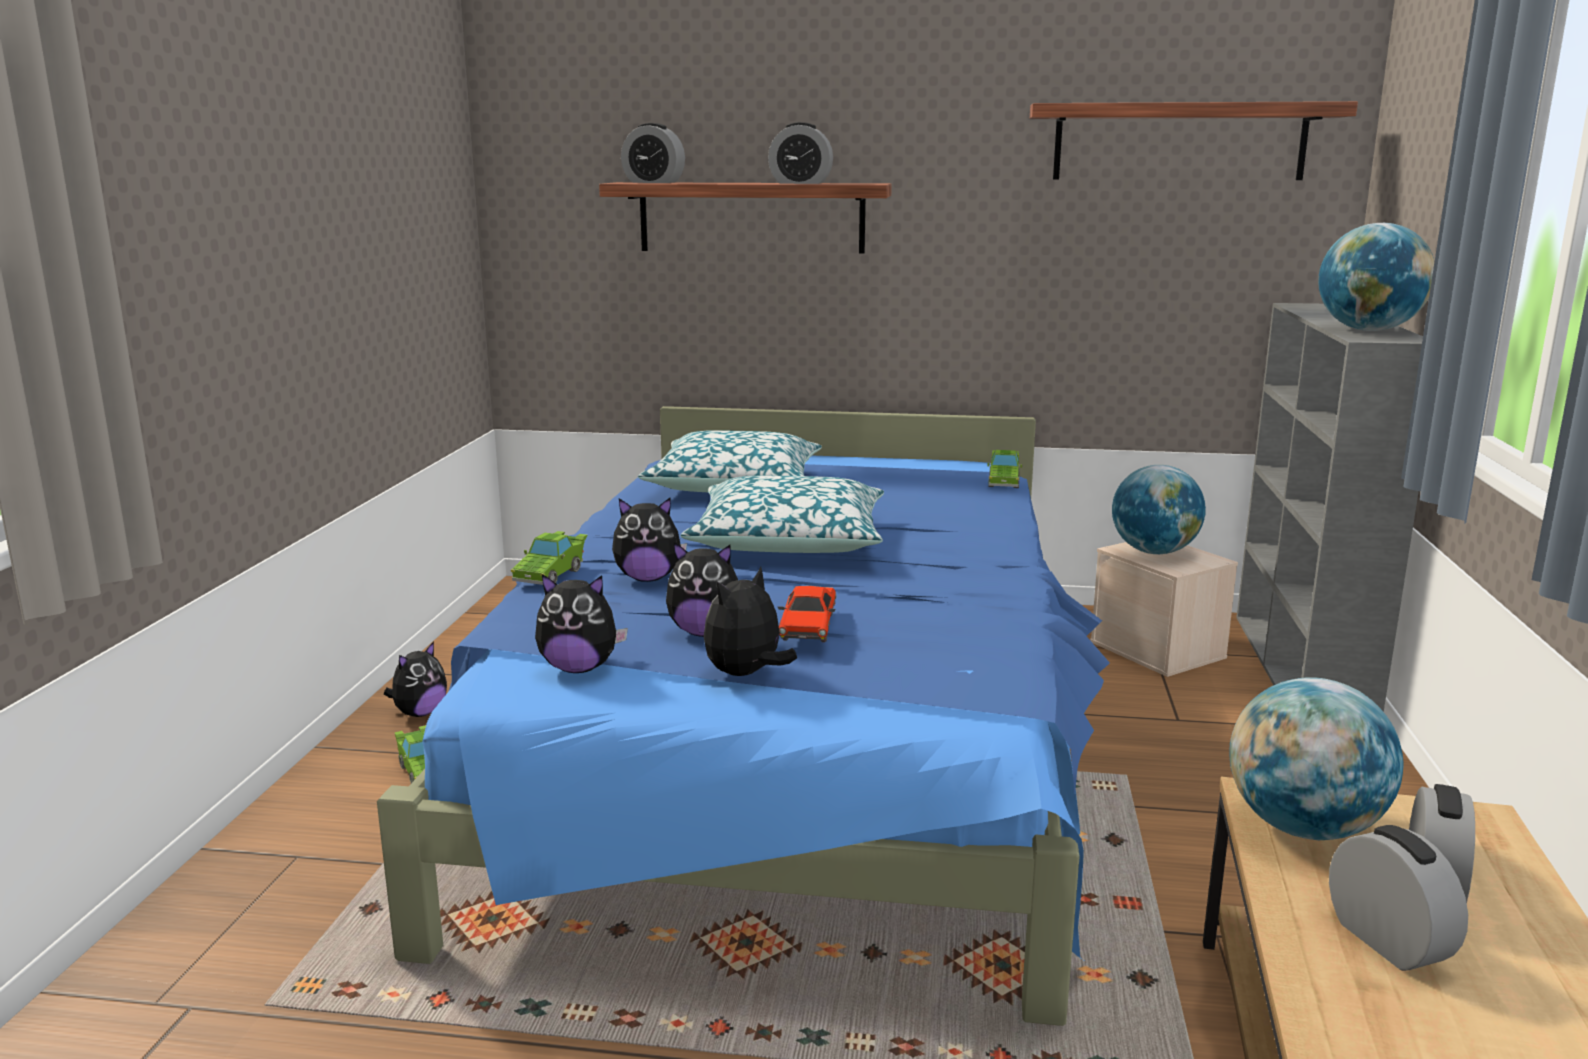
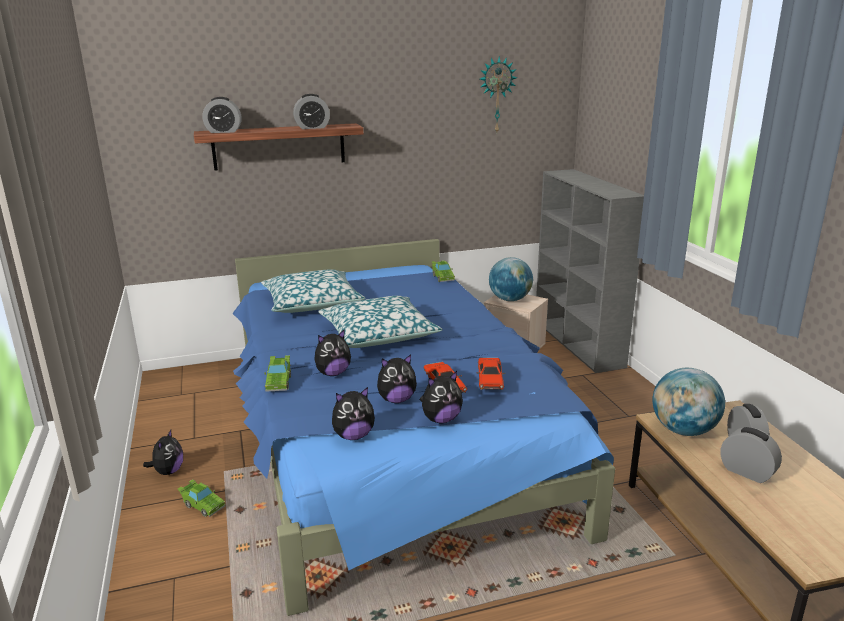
camera: 25 degrees left, 5 degrees up
(746, 674) = (441, 419): plush toy -> plush toy turned 135 degrees counterclockwise
(903, 634) = (490, 379): none -> red toy car
(1179, 142) = (496, 95): shelf -> wall clock
(1368, 330) = (608, 189): globe -> none

